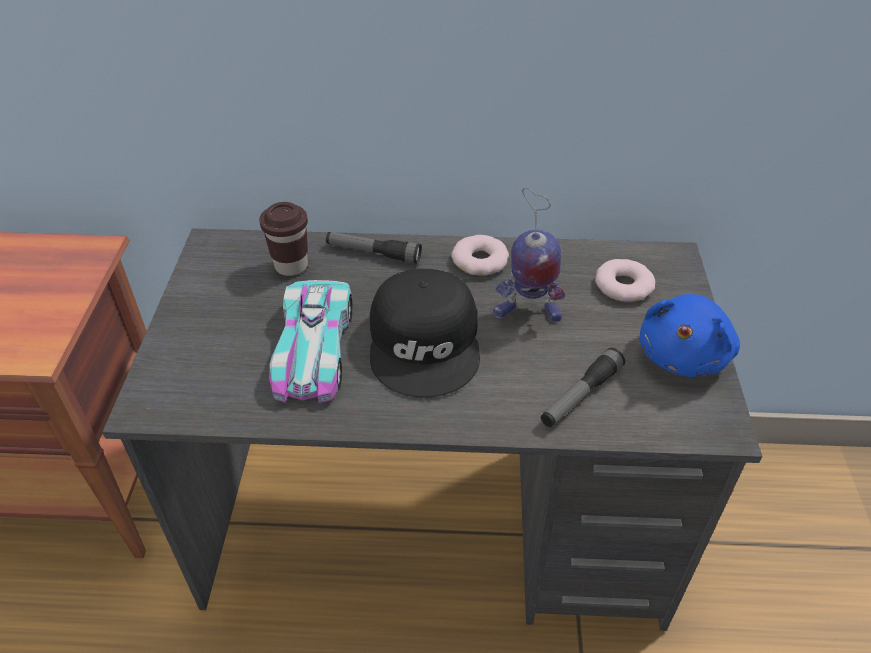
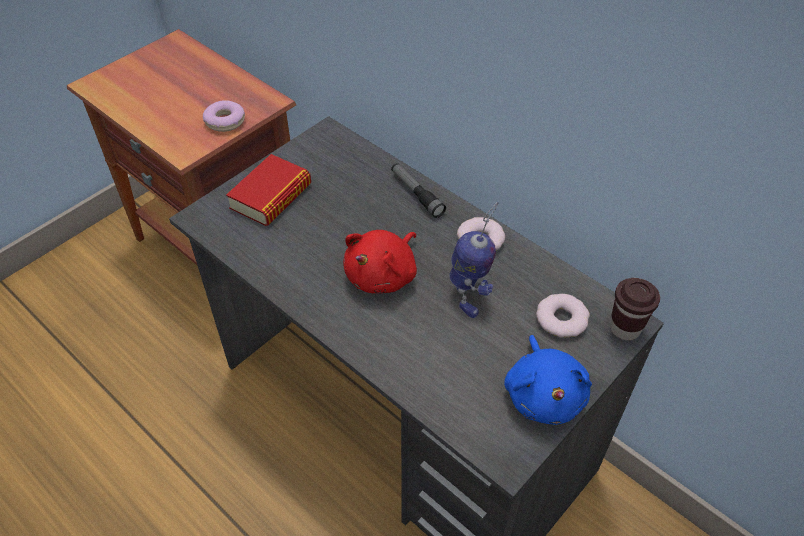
camera: 40 degrees right, 5 degrees up
(57, 295) = (225, 121): none -> donut
(214, 337) = (271, 196): none -> book
(291, 266) = (358, 174): brown cup -> brown cup (625, 329)
(314, 348) = (316, 237): toy car -> none
(426, 342) = (383, 275): black cap -> red plush toy
(526, 313) = (469, 296): toy robot -> toy robot turned 135 degrees counterclockwise
(580, 395) = (439, 372): flashlight -> none
(683, 355) = (544, 394): blue plush toy -> blue plush toy turned 75 degrees counterclockwise

